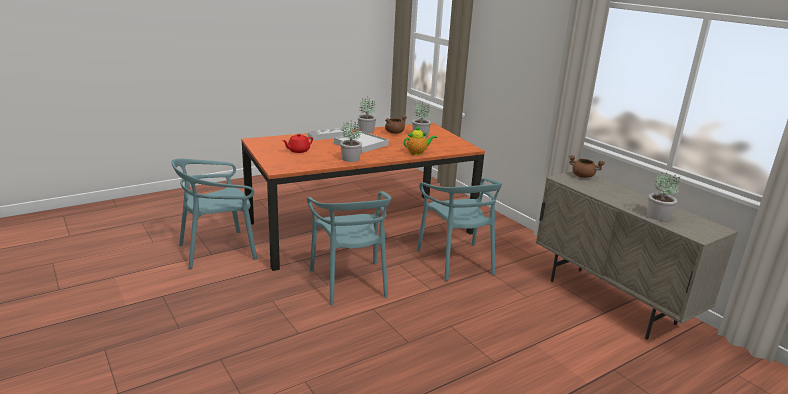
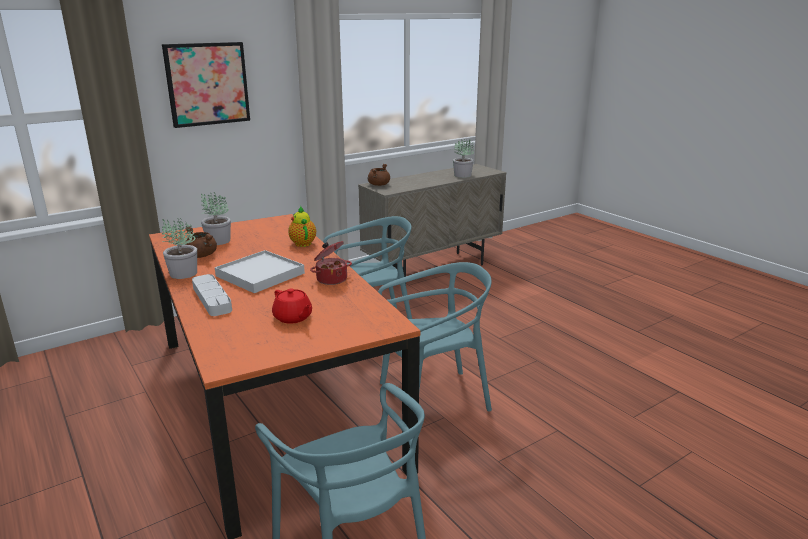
camera: 90 degrees left, 0 degrees up
(350, 158) = (331, 279): potted plant -> cooking pot
(516, 43) = (207, 84): none -> picture

